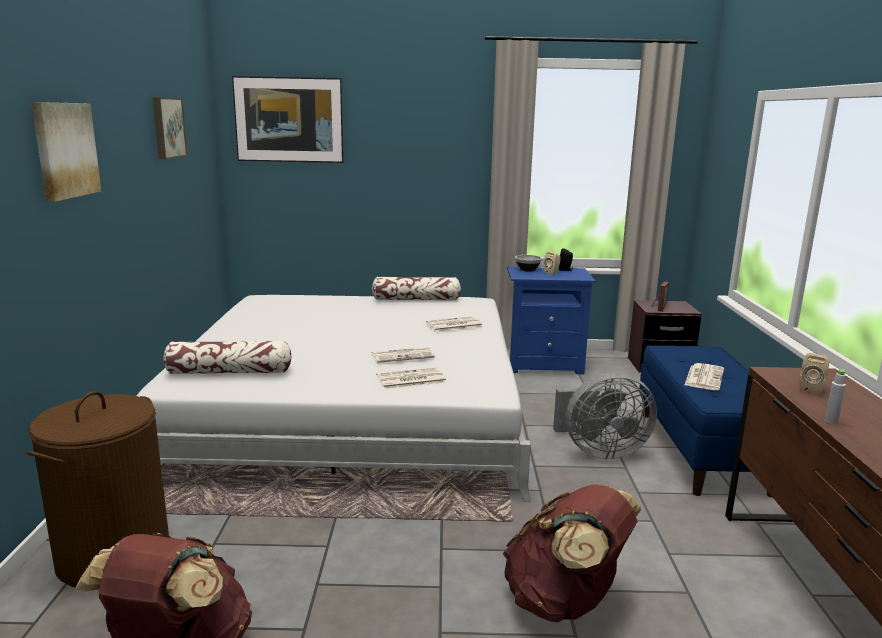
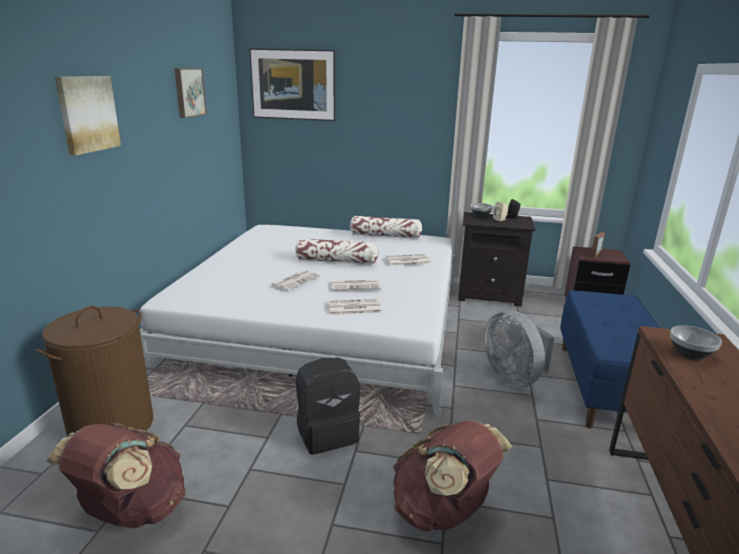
camera: 10 degrees right, 5 degrees up
(230, 372) = (217, 290): pillow -> pillow (336, 261)
(400, 533) = (327, 433): none -> black backpack
(544, 364) = (489, 295): blue nightstand -> black nightstand
(599, 451) = (514, 378): grey fan -> grey fan turned 60 degrees clockwise
(704, 377) = (610, 325): newspaper -> newspaper (295, 280)
(811, 389) = (691, 354): beige speaker -> bowl
(831, 421) = (696, 391): grey bottle -> none

